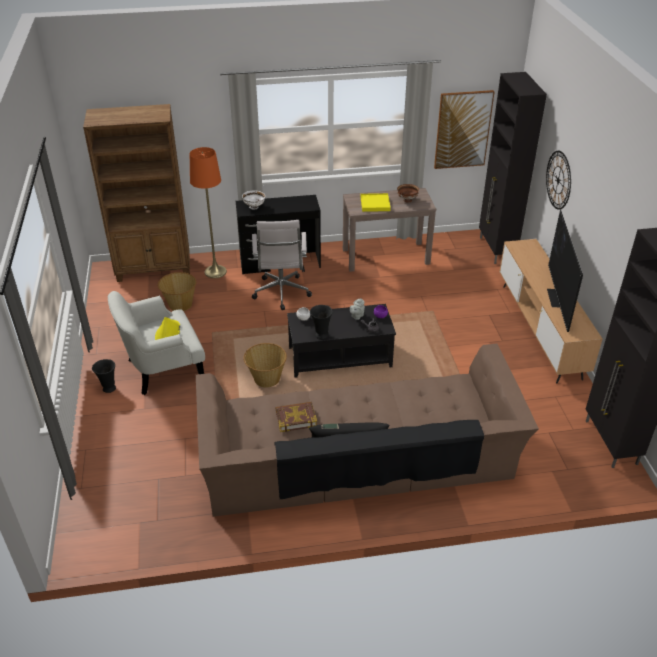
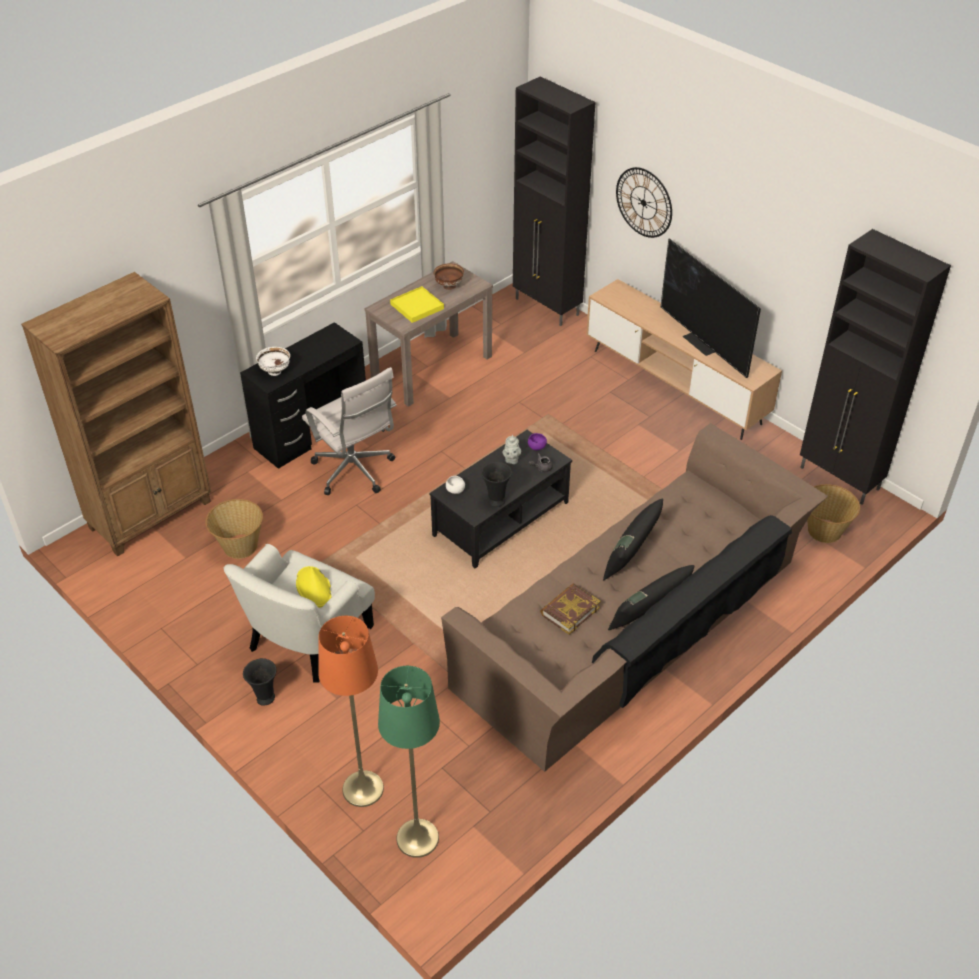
camera: 35 degrees left, 5 degrees up
(103, 510) = (417, 838): none -> green floor lamp
(215, 271) = (240, 481): orange floor lamp -> orange floor lamp (363, 788)
(266, 379) = (444, 587): basket -> basket (824, 531)
(373, 405) = (631, 554): none -> black pillow
(463, 129) = (475, 170): picture -> none

